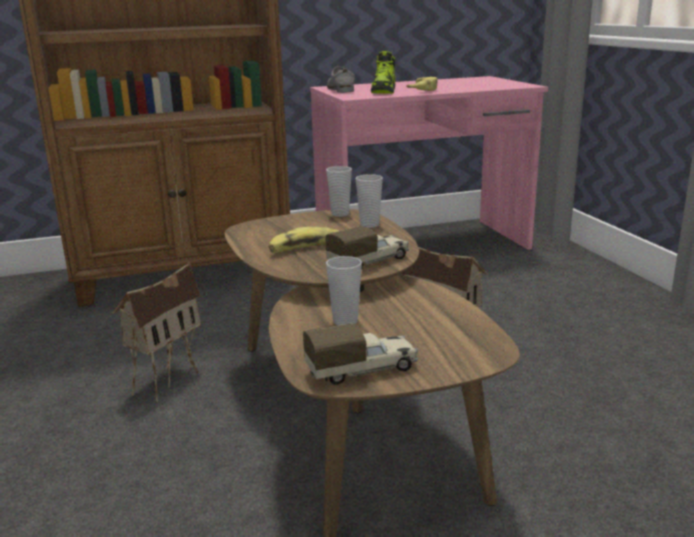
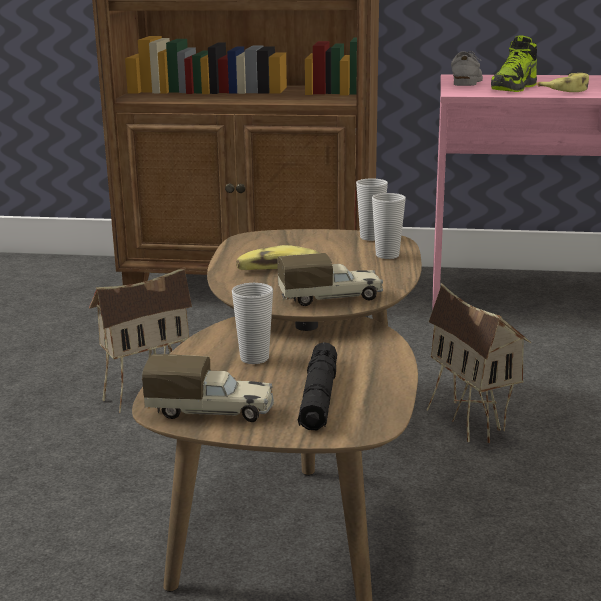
camera: 25 degrees right, 0 degrees up
(431, 340) = (319, 397): none -> black flashlight

